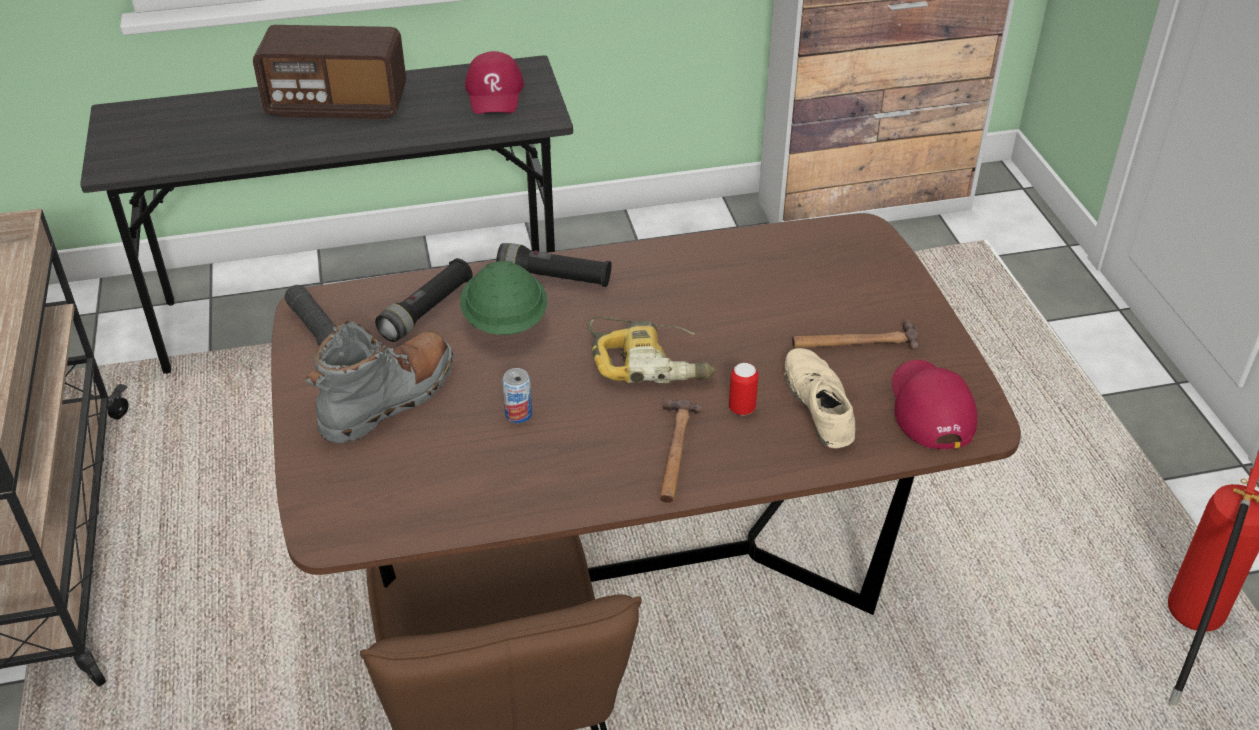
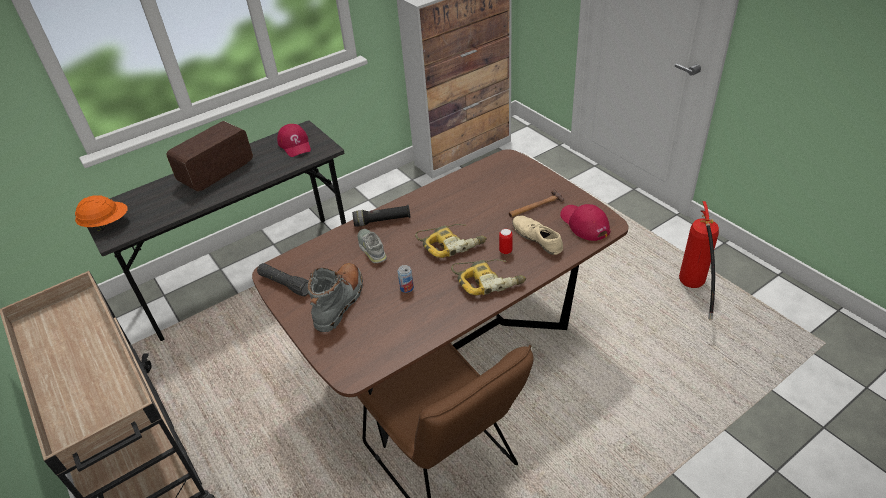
camera: 20 degrees left, 0 degrees up
(118, 140) = (107, 224): none -> orange hard hat
(337, 105) = (217, 172): radio -> radio turned 150 degrees clockwise
(427, 311) = (330, 255): black flashlight -> none
(504, 322) = (372, 248): green hard hat -> grey shoe
(674, 452) = (488, 280): hammer -> power drill

